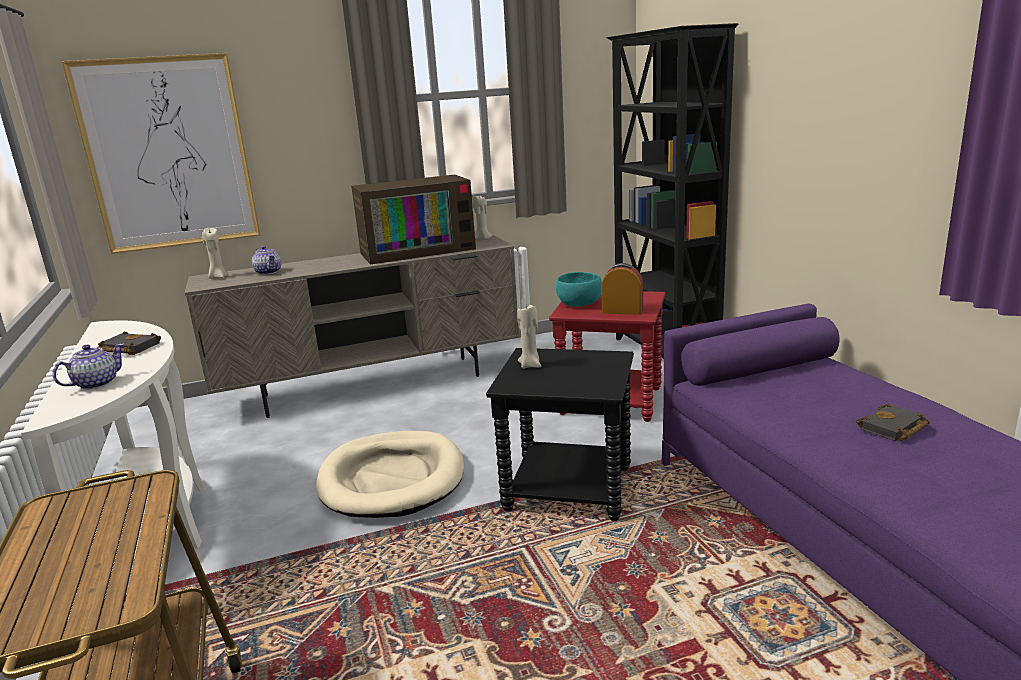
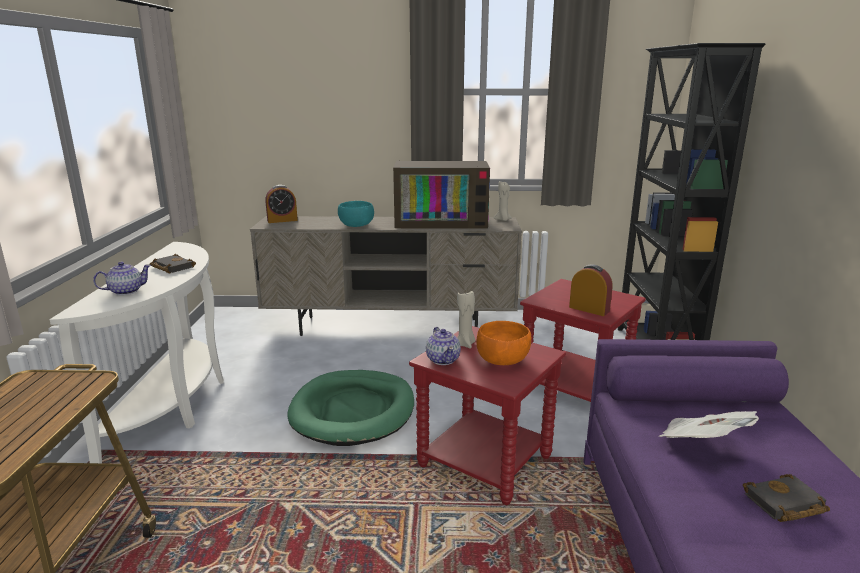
camera: 20 degrees right, 0 degrees up
(168, 154) = (266, 121): picture -> none
(218, 277) = (282, 220): beige candle -> alarm clock
(268, 272) = (318, 222): teapot -> teapot (443, 359)
(392, 479) = (353, 411): beige dog bed -> green dog bed
(569, 489) = (485, 461): black side table -> red side table
(580, 304) = (556, 294): turquoise bowl -> turquoise bowl (356, 225)
(580, 371) = (502, 360): none -> orange bowl
(799, 401) = (702, 444): none -> newspaper

